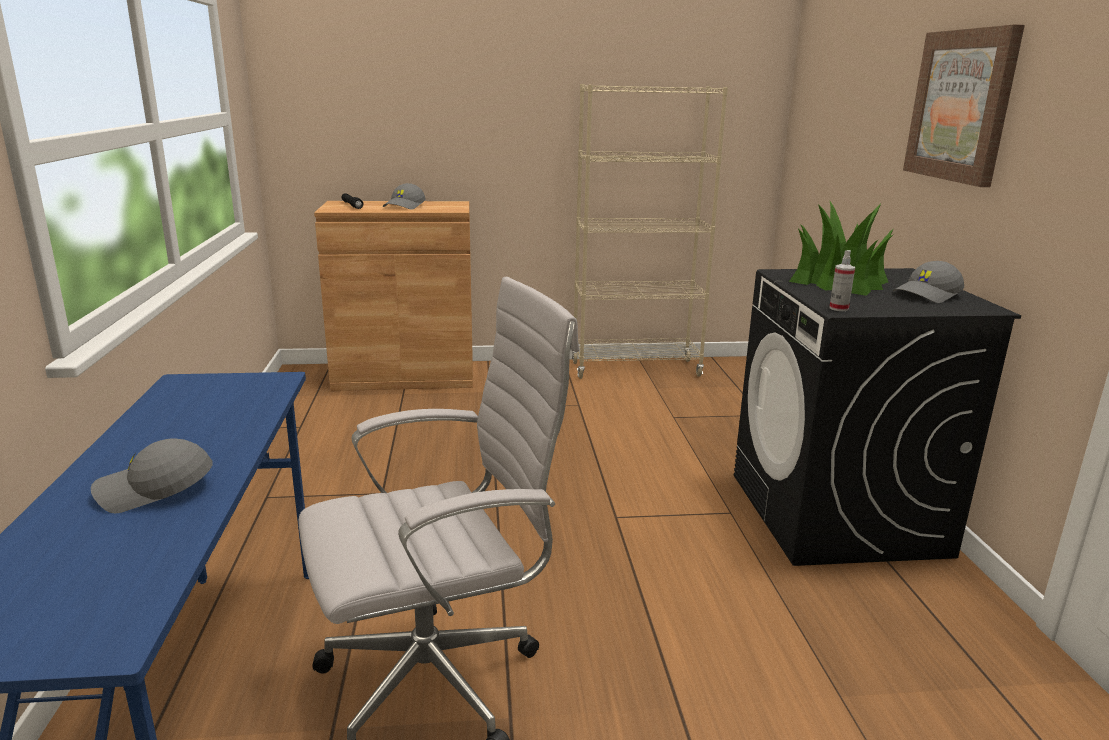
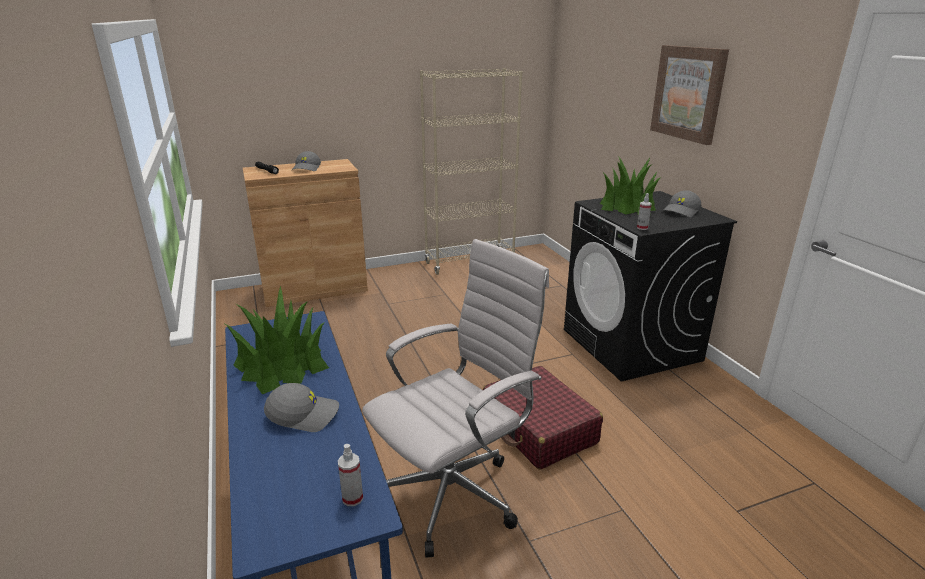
camera: 15 degrees left, 5 degrees up
(107, 614) = (352, 498): none -> spray bottle
(154, 491) = (304, 414): grey cap -> grey cap turned 150 degrees counterclockwise
(187, 427) = (282, 365): none -> potted plant
(621, 612) = (539, 428): none -> red suitcase

